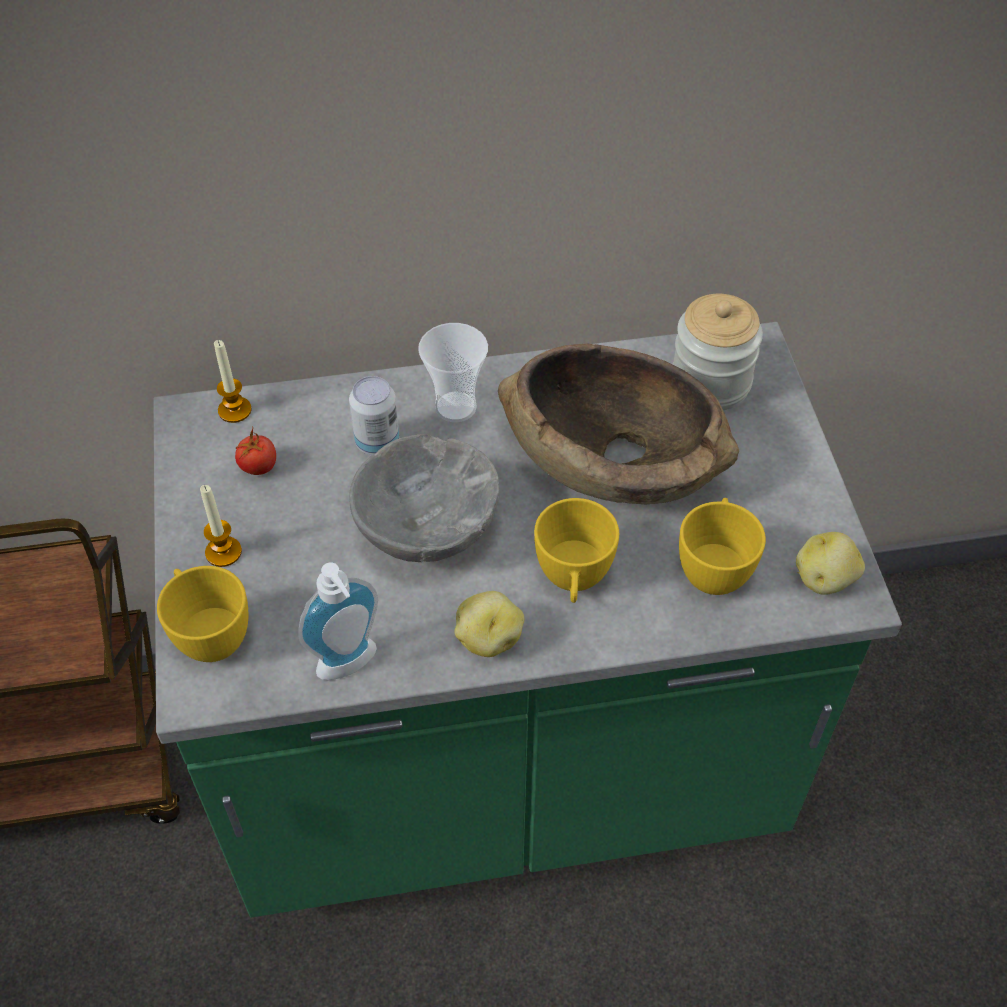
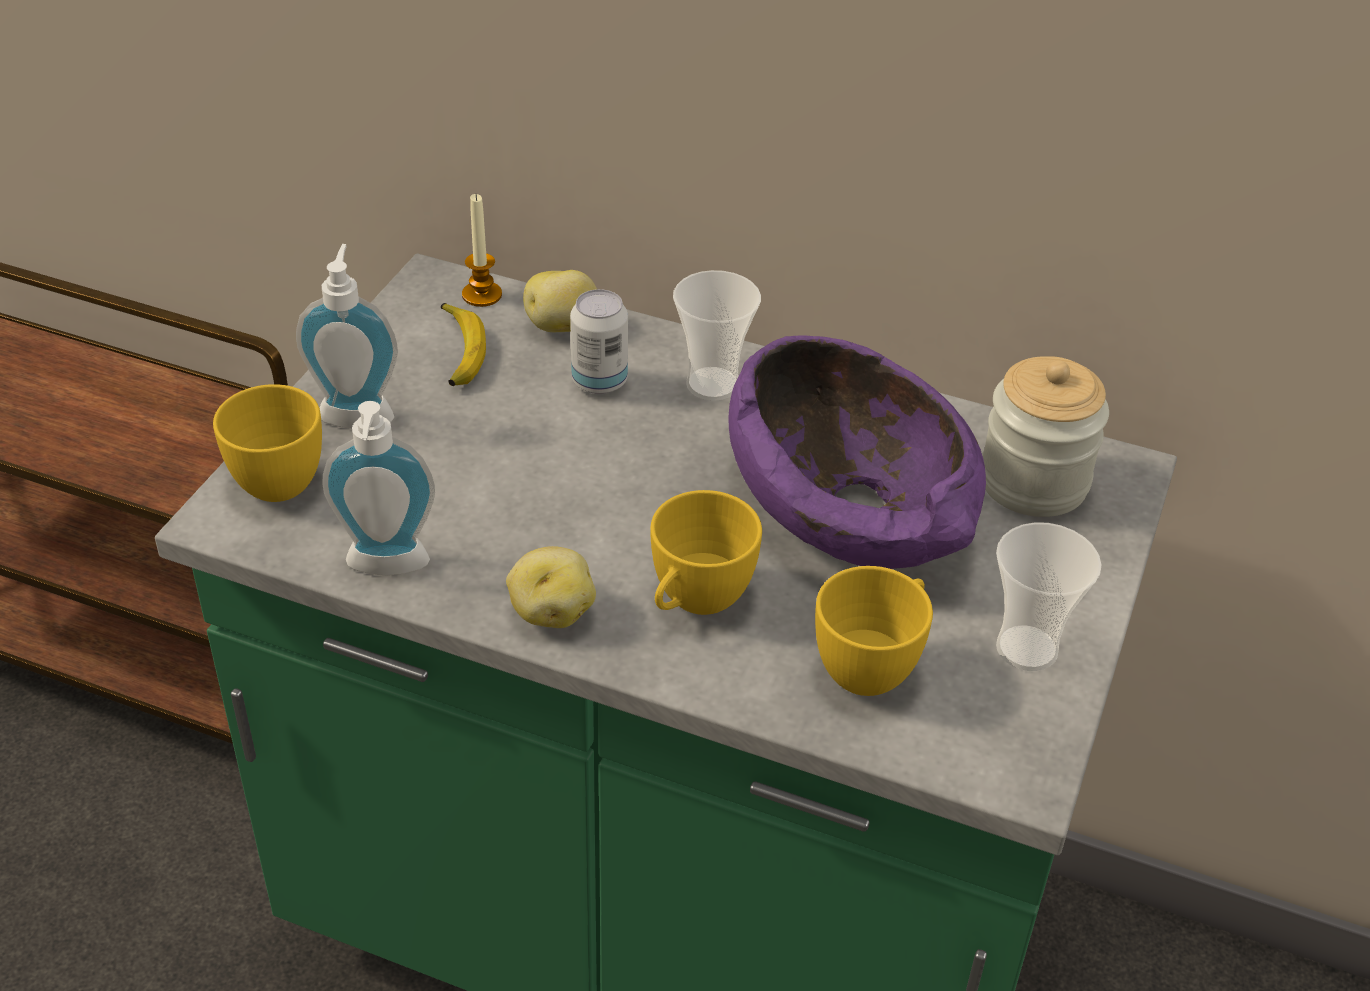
camera: 30 degrees right, 10 degrees down
(223, 552) = (358, 411): candle -> soap dispenser
(258, 467) = (459, 353): tomato -> banana
(427, 528) = (580, 481): grey bowl -> none
(613, 458) = (848, 506): brown bowl -> purple bowl
(792, 507) = (1027, 648): none -> cup
(825, 579) = (1003, 741): potato -> potato (563, 326)

